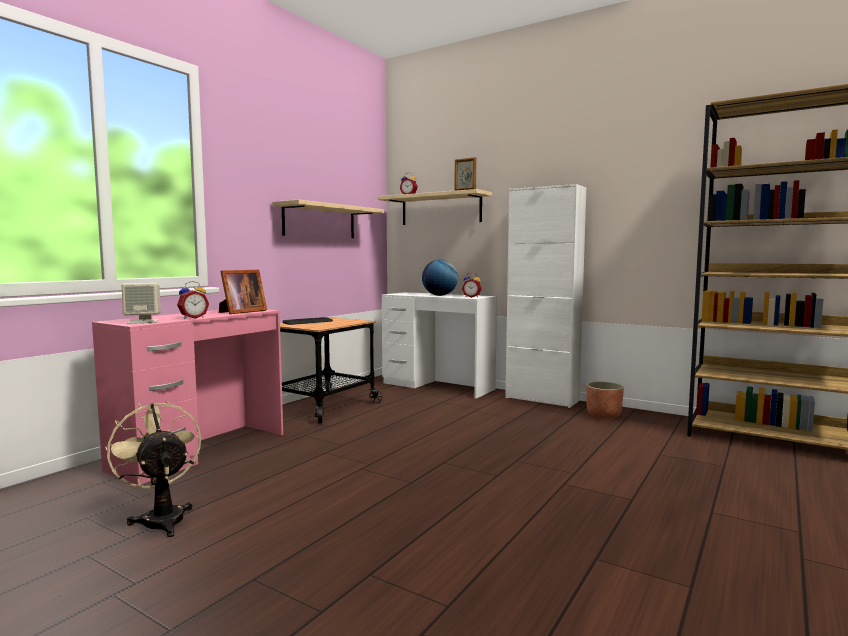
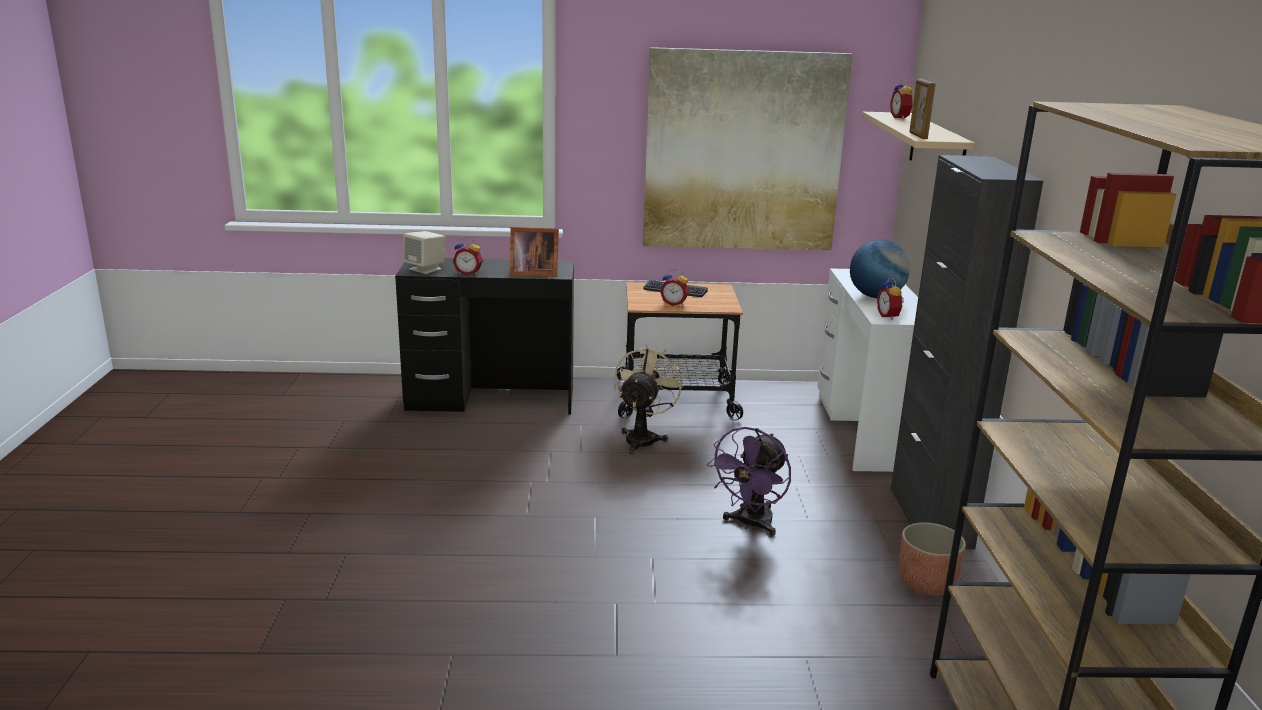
camera: 55 degrees right, 15 degrees up
(161, 518) = (363, 443): beige fan -> beige fan (643, 438)
(200, 451) = (491, 400): pink desk -> black desk
(320, 221) = (743, 151): beige shelf -> picture
(331, 324) = (674, 303): none -> alarm clock
(505, 430) = (750, 524): none -> purple fan
(542, 399) = (930, 518): white cabinet -> black cabinet

